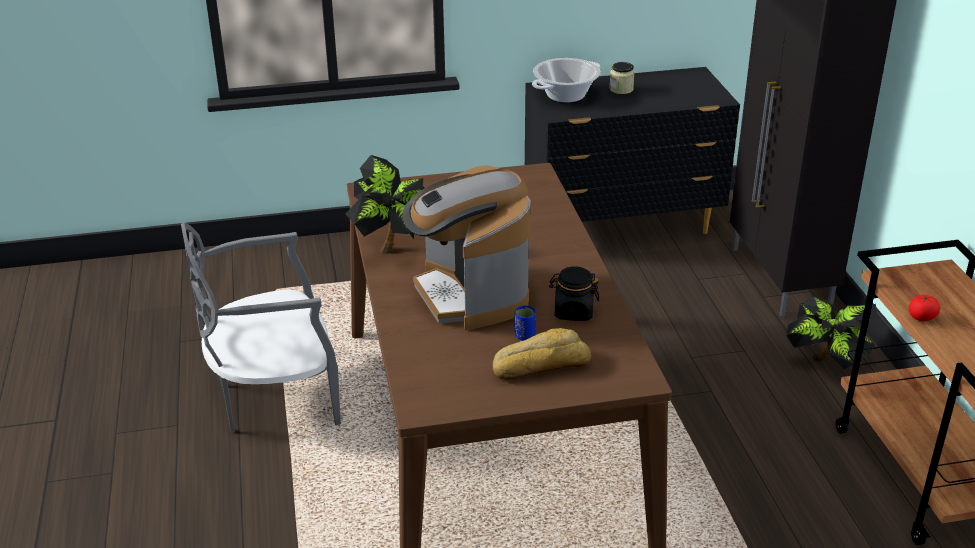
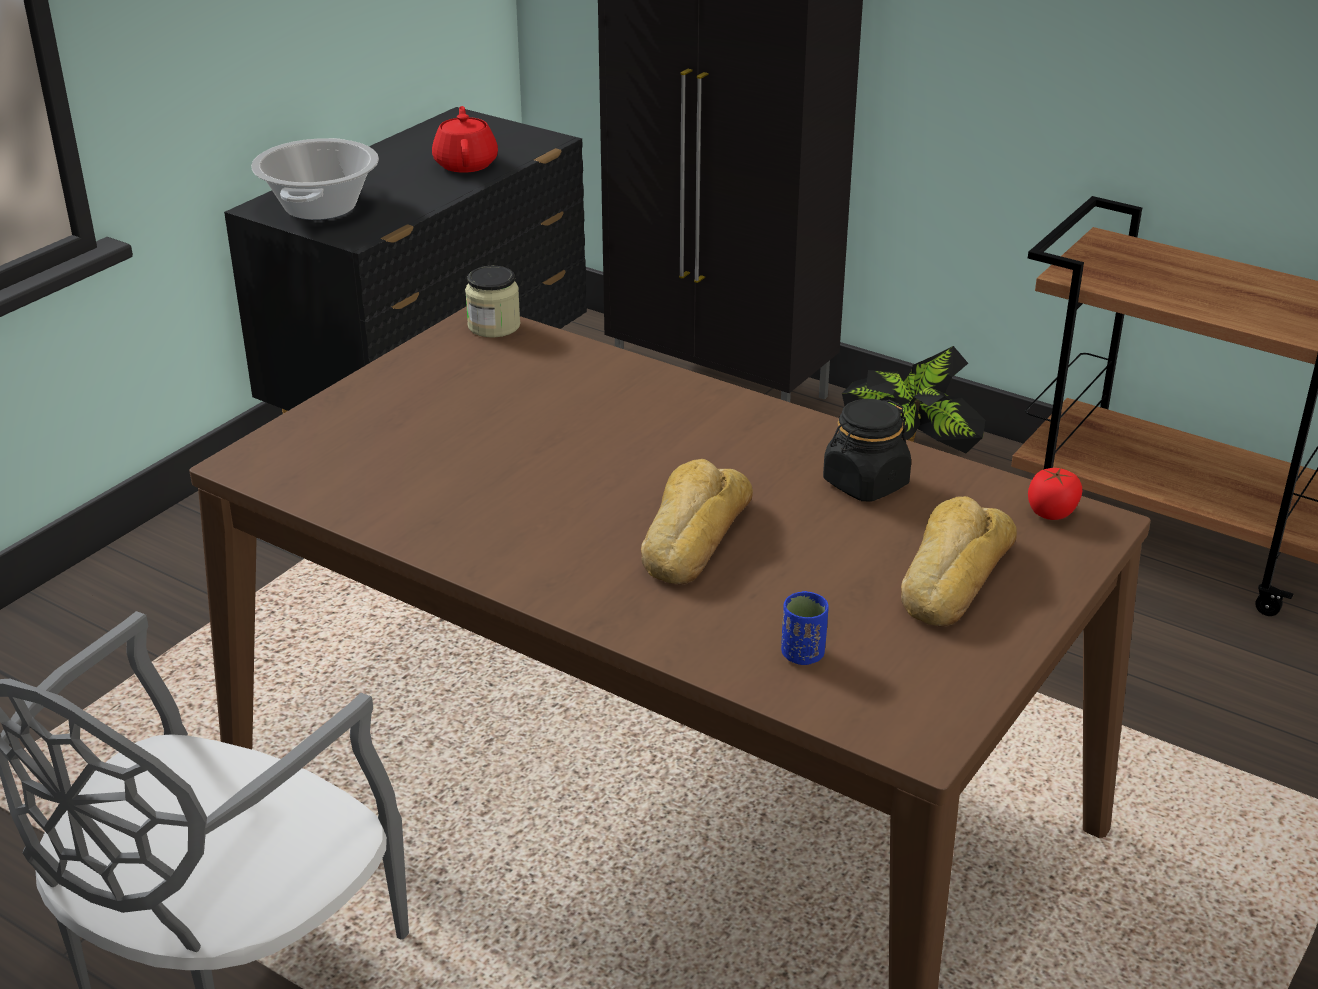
camera: 45 degrees left, 0 degrees up
(392, 245) = (442, 526): potted plant -> none
(470, 295) = (691, 536): coffee machine -> bread
(525, 336) = (865, 550): blue cup -> blue cup (803, 655)
(621, 89) = (390, 172): jar -> jar (494, 326)
(662, 97) = (466, 164): none -> red teapot
(921, 317) = (1178, 302): tomato -> tomato (1051, 512)

